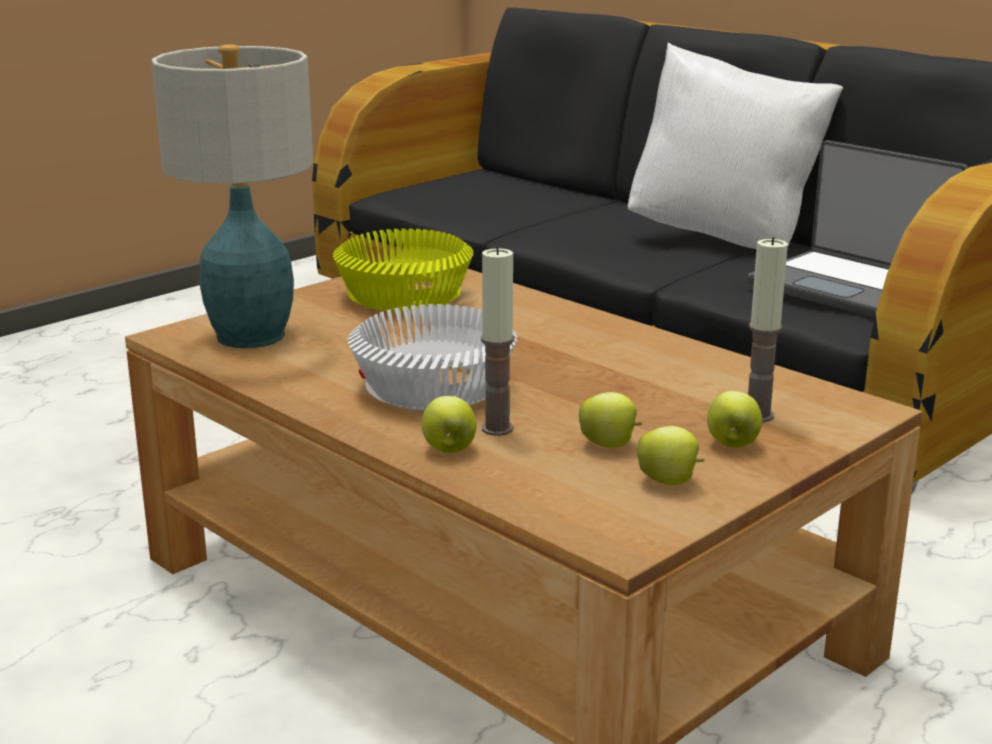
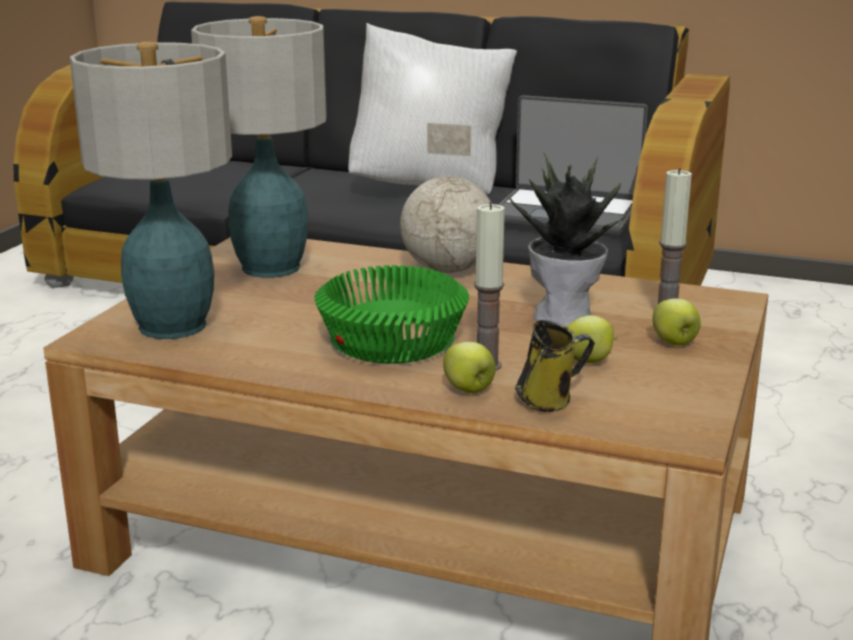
camera: 25 degrees left, 0 degrees up
(407, 295) = (272, 267): yellow bowl -> table lamp
(430, 386) = (389, 341): white bowl -> green bowl
(516, 476) = (548, 400): none -> mug
(578, 324) = (447, 269): none -> globe
(643, 394) = (565, 317): none -> potted plant
(669, 482) = (665, 380): apple -> none

